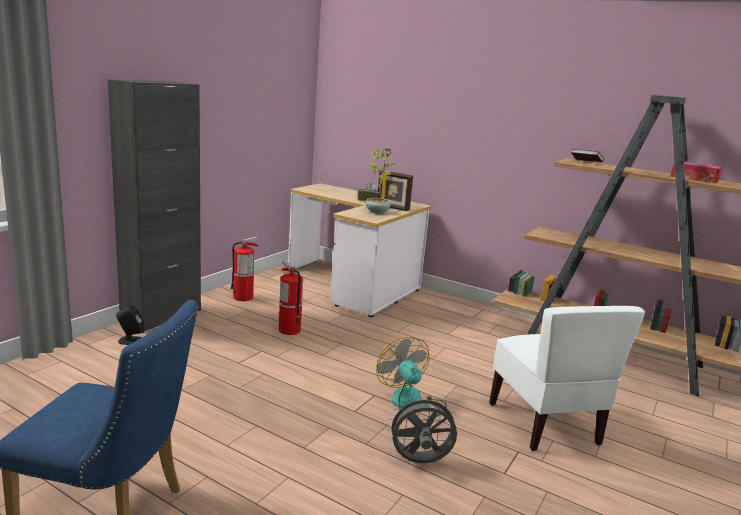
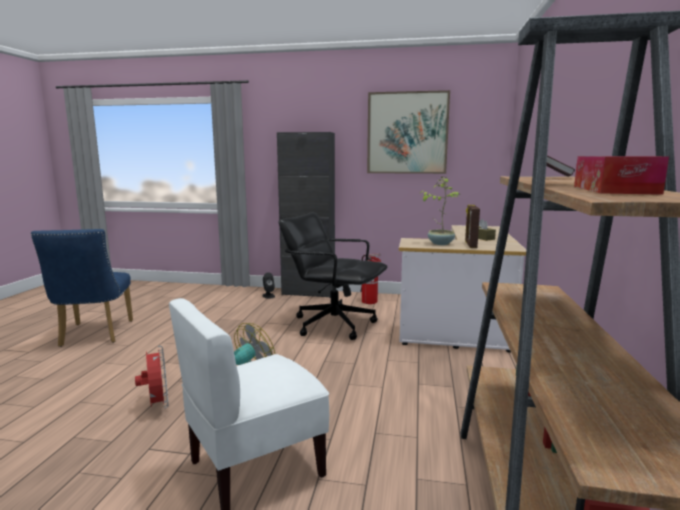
camera: 70 degrees right, 5 degrees down
(245, 85) = (407, 133): none -> picture
(289, 330) = (333, 324): fire extinguisher -> black office chair
(419, 462) = (157, 405): grey fan -> red fan

